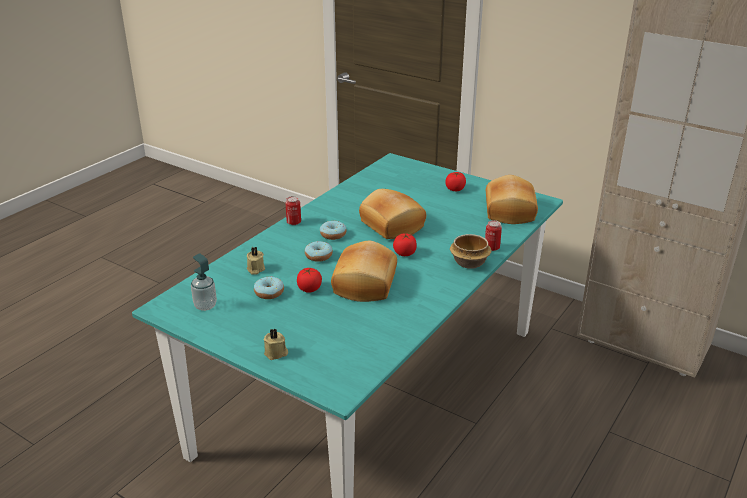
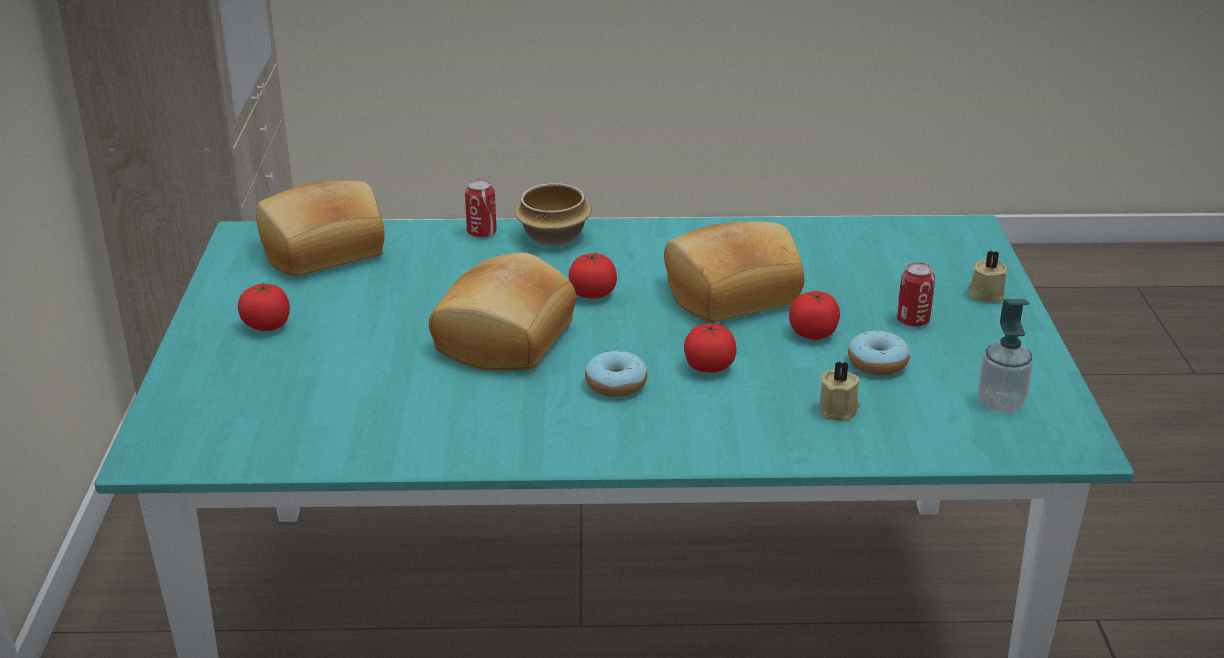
camera: 125 degrees left, 0 degrees up
(294, 222) = (624, 450): can -> can (912, 321)
(318, 256) = (709, 367): donut -> tomato

